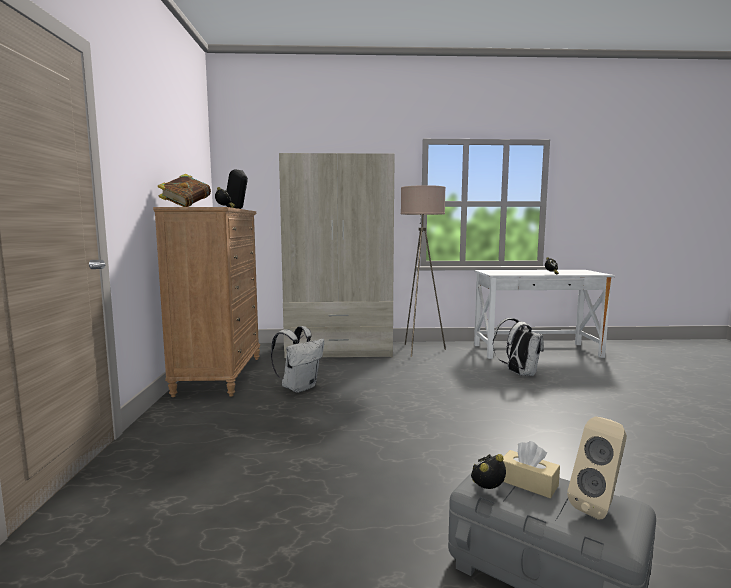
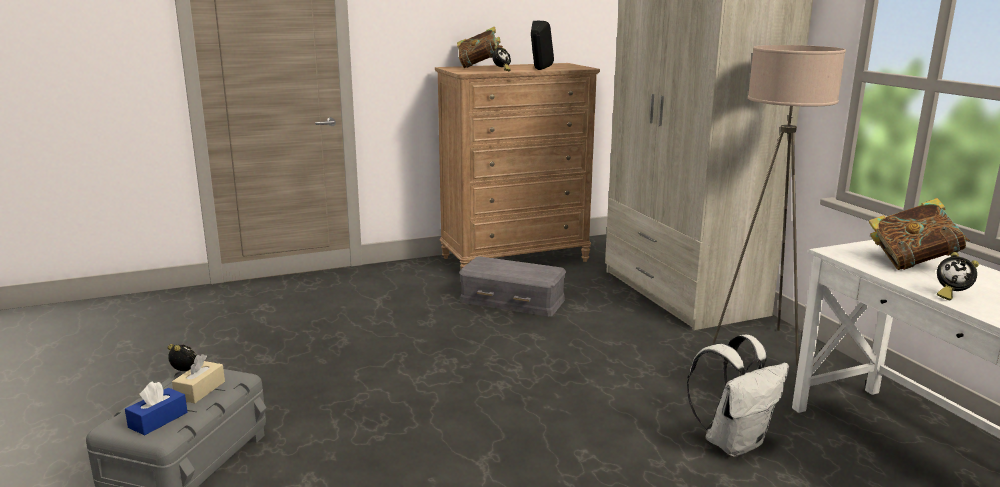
camera: 70 degrees right, 10 degrees up
(299, 387) = (513, 300): white backpack -> grey storage box
(512, 272) = (912, 263): none -> book
(599, 507) = (158, 420): beige speaker -> blue tissue box

